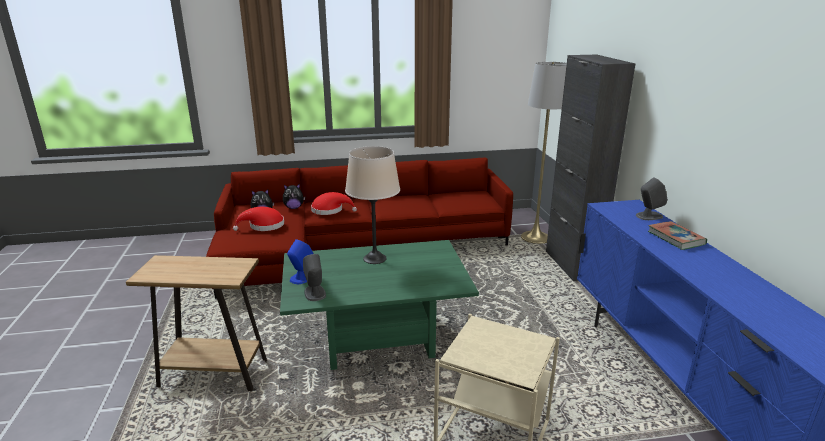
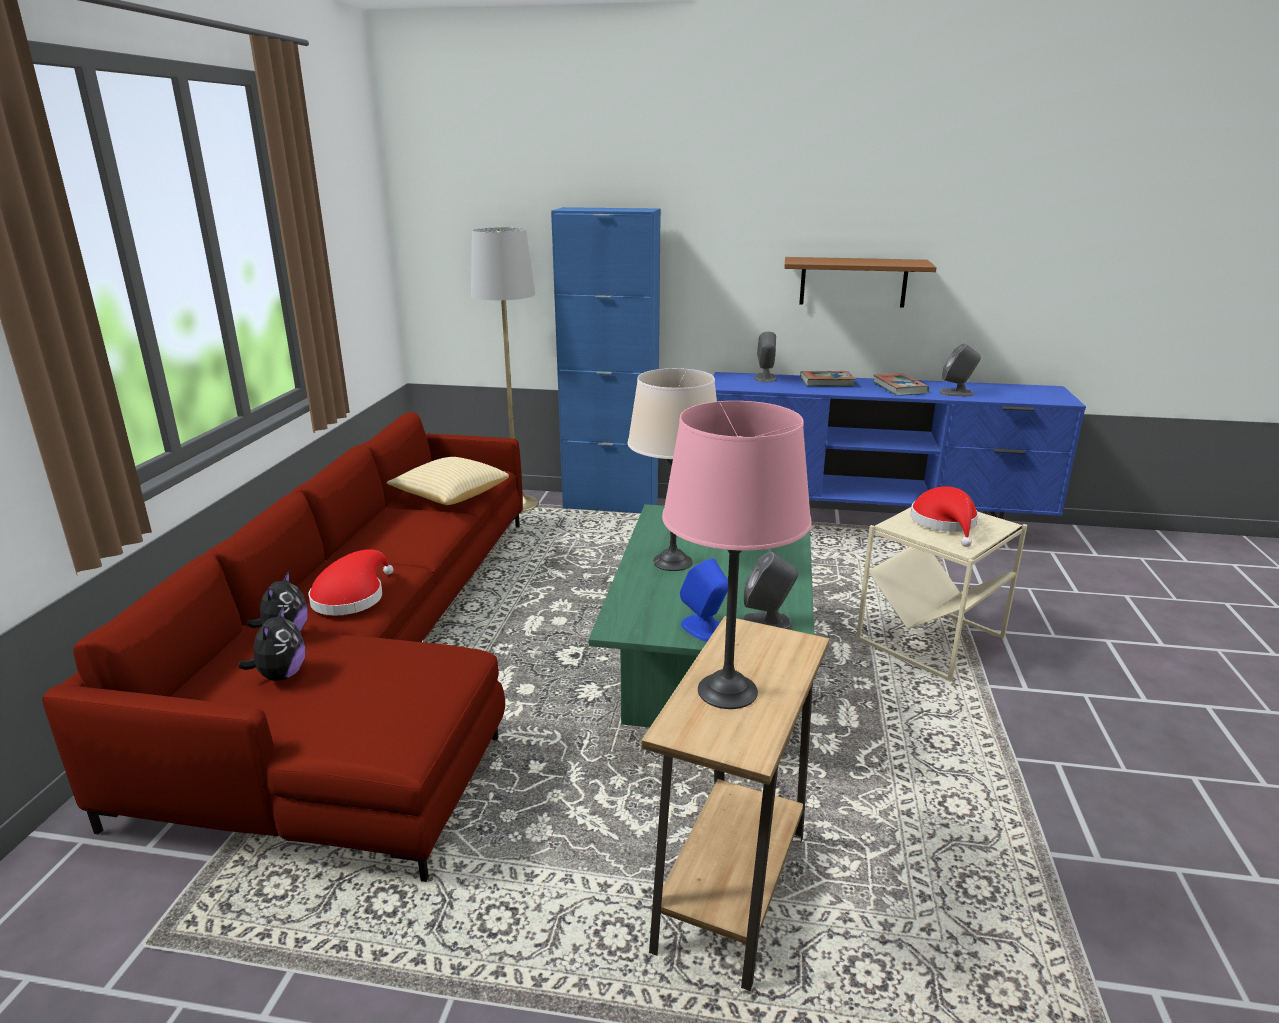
camera: 70 degrees left, 0 degrees up
(188, 266) = (727, 691): none -> pink table lamp
(263, 226) = (362, 677): red hat -> red hat (945, 523)
(449, 202) = (450, 495): none -> pillow
(572, 264) = (610, 504): black cabinet -> blue cabinet
(711, 269) = (899, 388): none -> book
(736, 158) = (853, 282): none -> brown shelf
(743, 299) = (956, 393): none -> grey speaker

